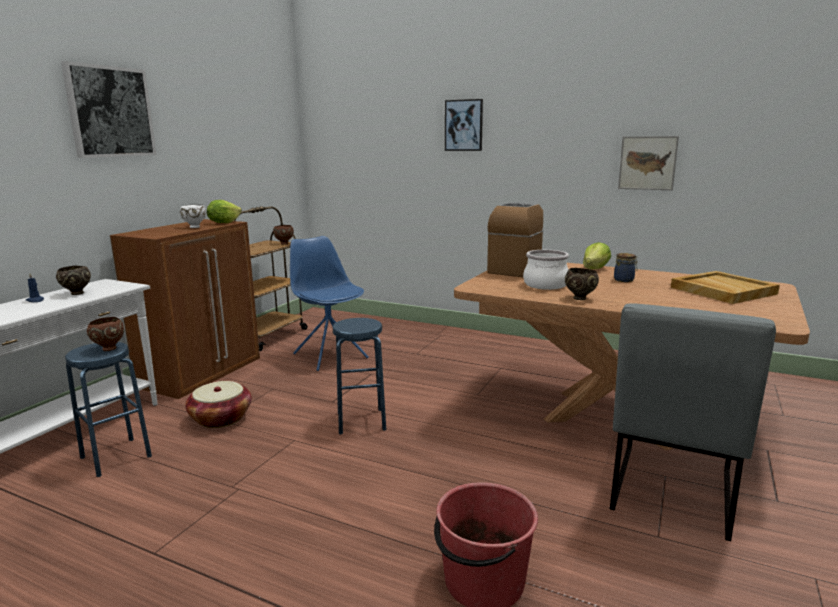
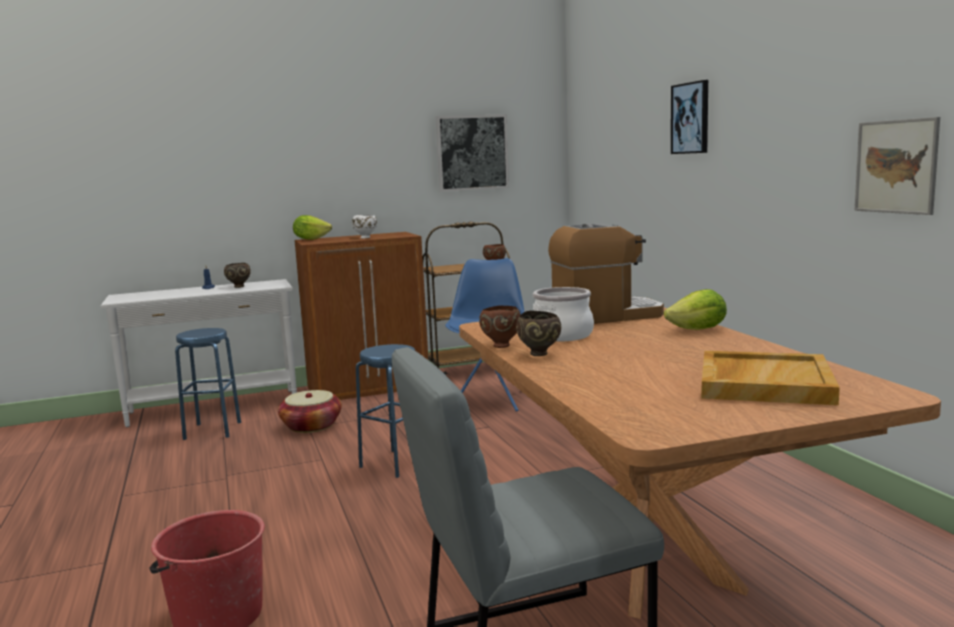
camera: 45 degrees right, 5 degrees down
(109, 348) = (208, 333): brown bowl -> brown bowl (501, 345)
(110, 112) = (308, 128): picture -> picture (472, 152)
(224, 223) = (400, 235): lettuce -> lettuce (311, 239)
(624, 280) = (679, 347): jar -> none

